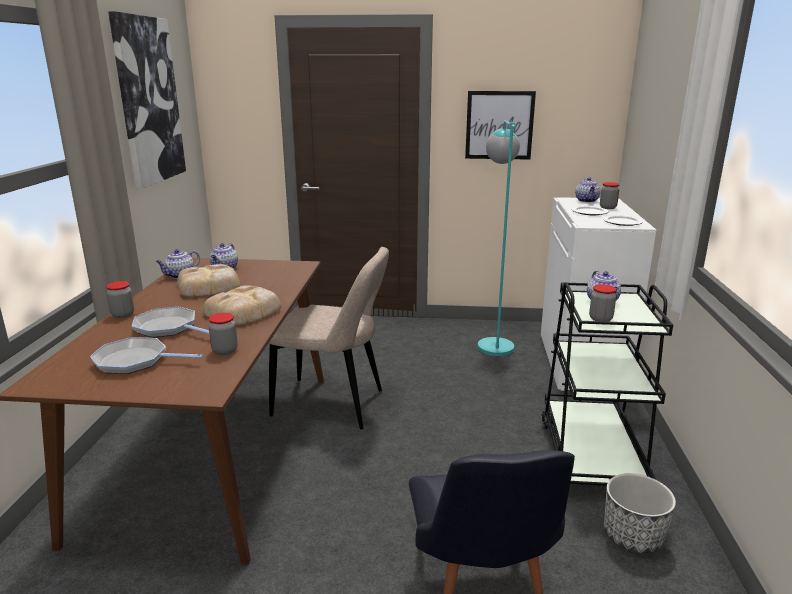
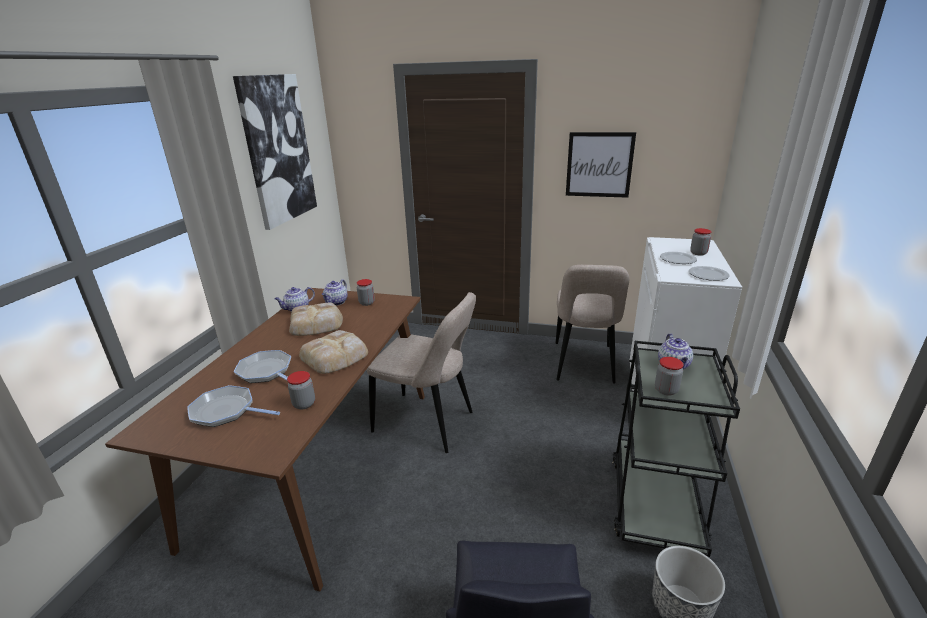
camera: 10 degrees right, 5 degrees up
(123, 314) = (236, 353): jar -> jar (366, 303)
(493, 342) = (583, 365): turquoise floor lamp -> beige chair
(587, 201) = (679, 243): teapot -> none

